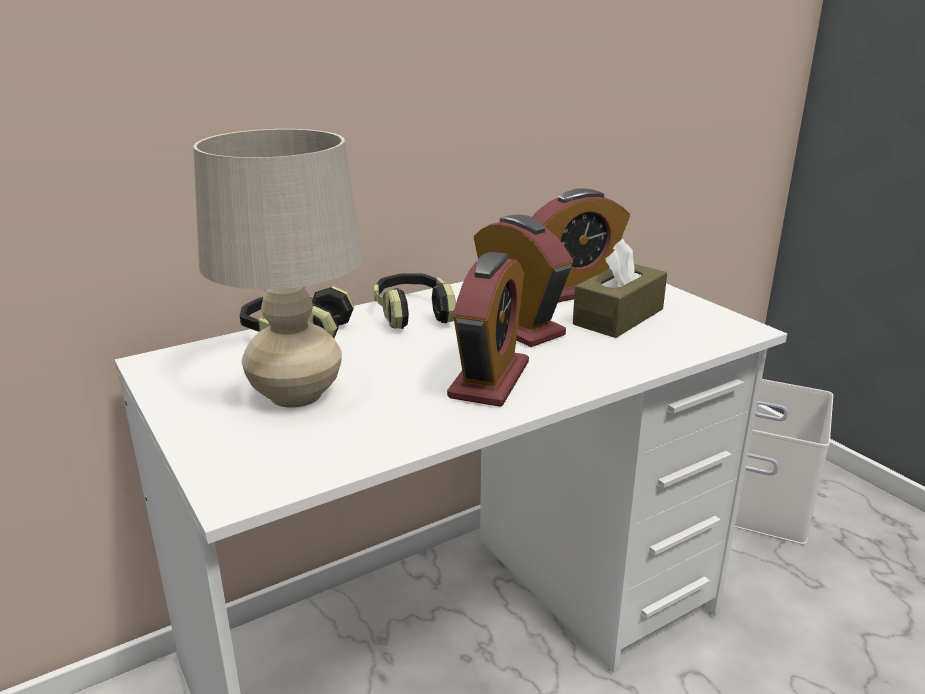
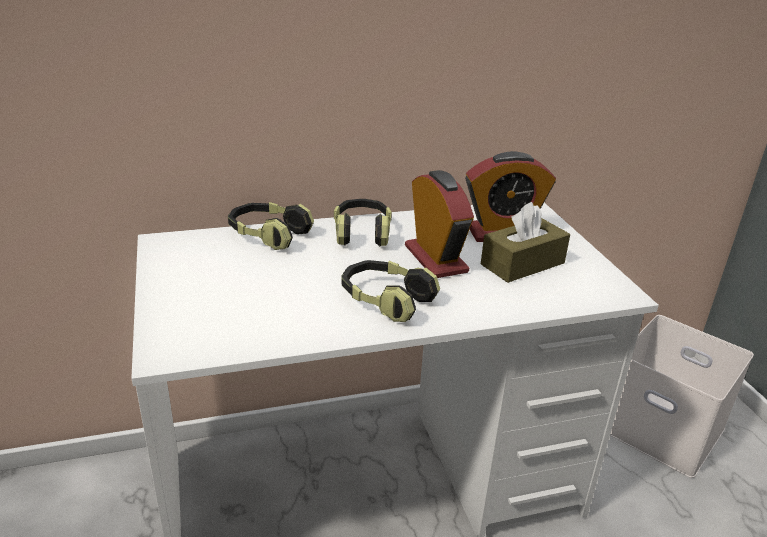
camera: 15 degrees right, 5 degrees up
(296, 395) = (242, 286): beige table lamp -> none
(489, 380) = (385, 301): alarm clock -> headphones

